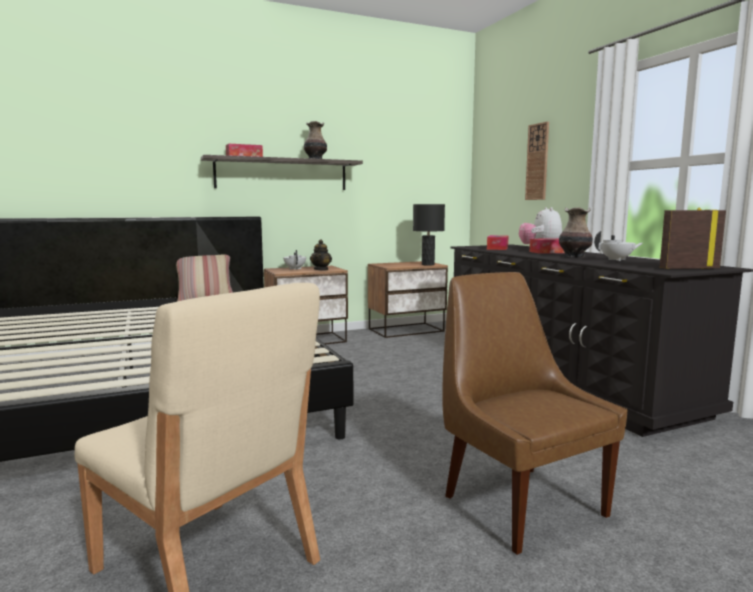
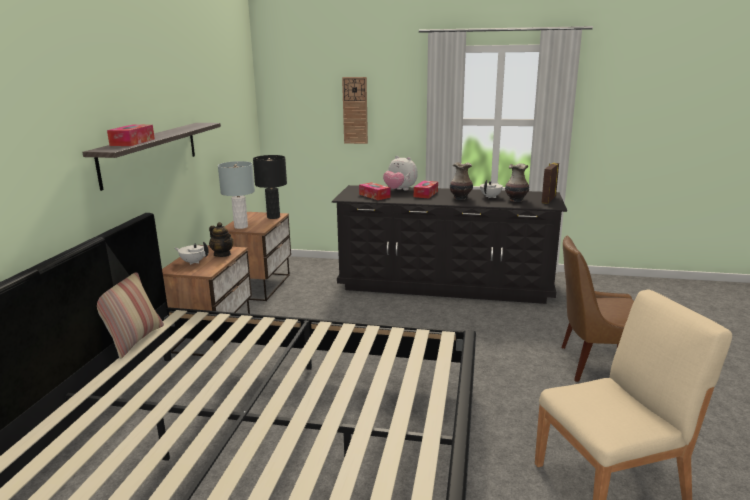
camera: 55 degrees left, 10 degrees up
(315, 159) = (182, 129): vase -> vase (515, 200)
(388, 264) = (241, 226): none -> grey table lamp

